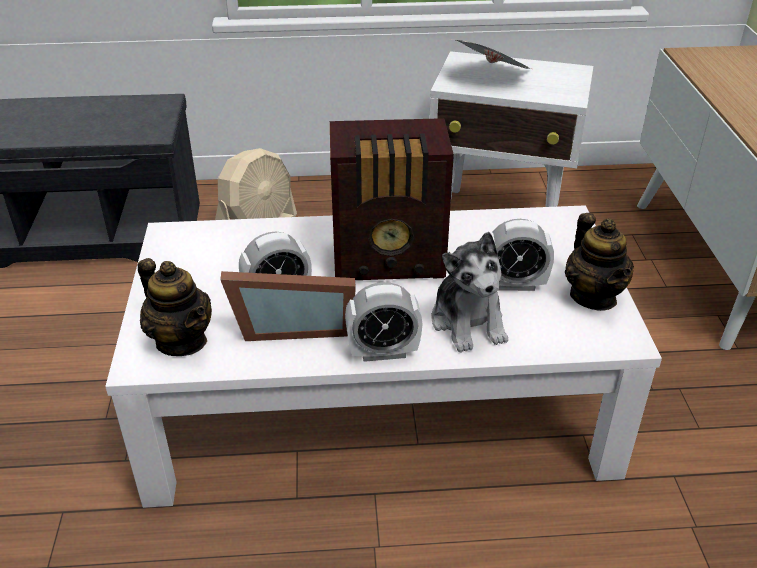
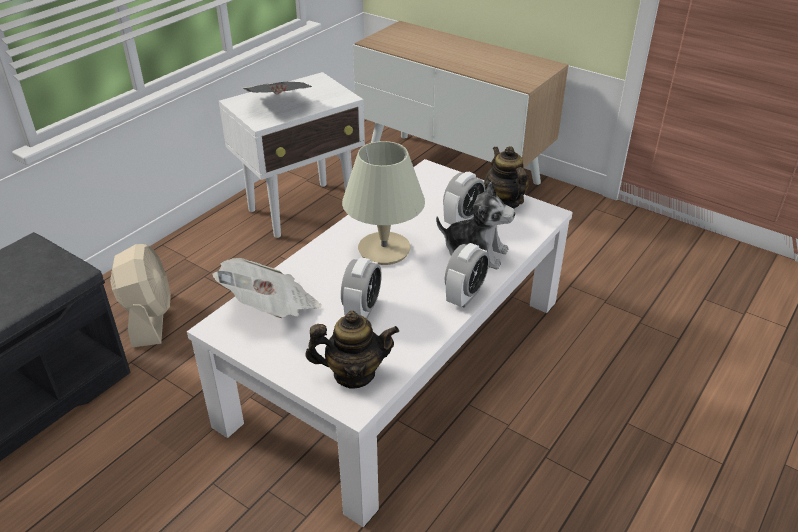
camera: 50 degrees left, 0 degrees up
(224, 246) = (271, 308): none -> newspaper
(293, 327) = (399, 319): picture frame -> none
(391, 261) = (384, 249): radio -> beige table lamp
(593, 296) = (504, 202): teapot -> teapot turned 135 degrees counterclockwise

